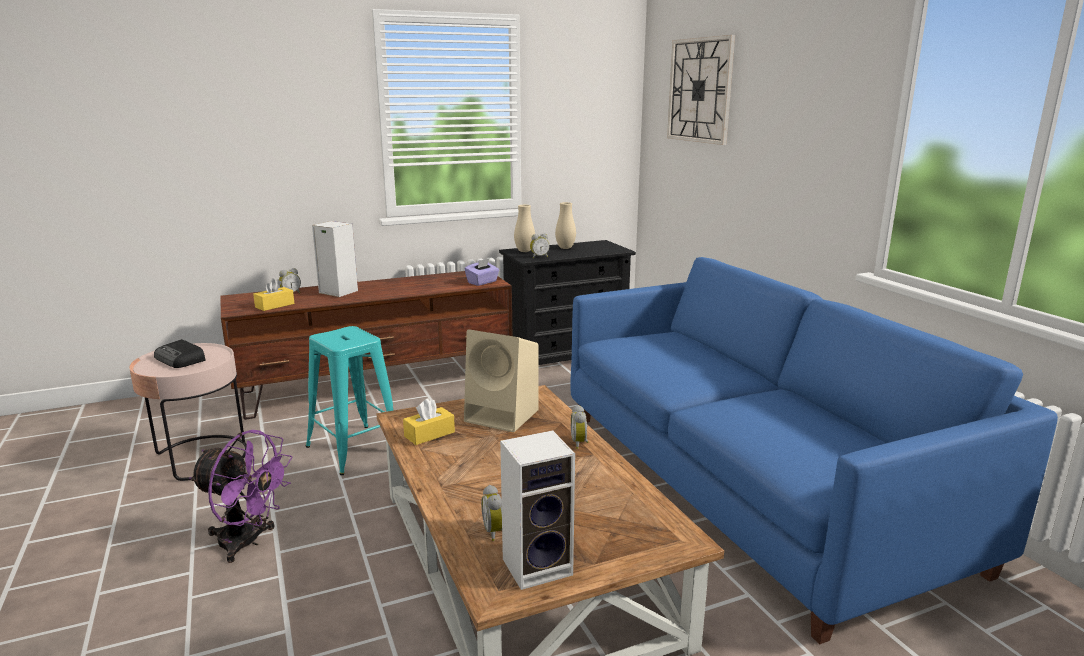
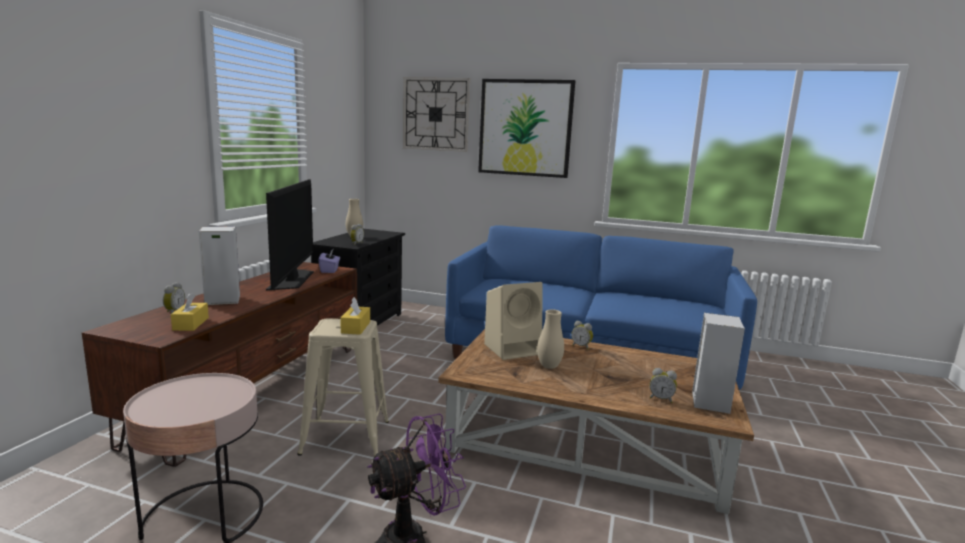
camera: 50 degrees left, 5 degrees down
(180, 359) = (187, 399): radio -> none
(355, 449) = (346, 437): turquoise stool -> beige stool
(429, 434) = (505, 374): yellow tissue box -> yellow tissue box (355, 327)
(430, 284) = (292, 279): none -> television
(524, 251) = (332, 242): beige vase -> beige vase (549, 366)
(789, 109) = (525, 128): none -> picture

